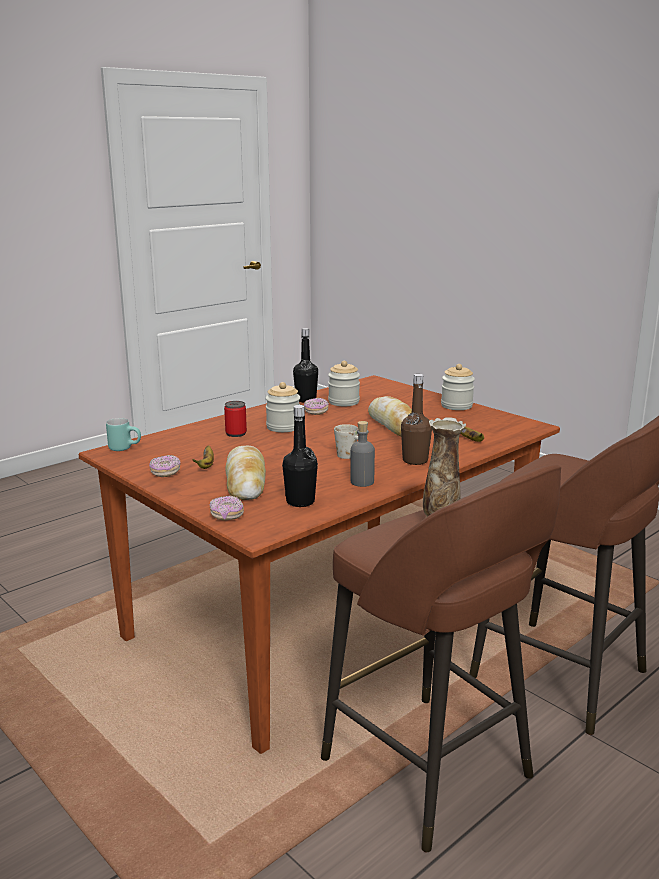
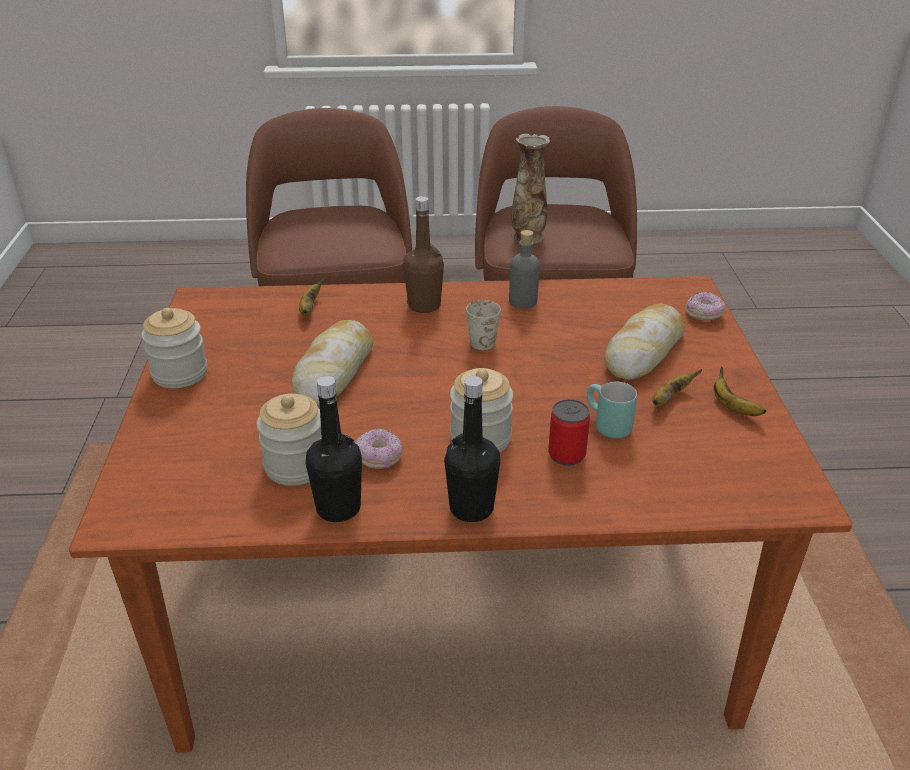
camera: 140 degrees left, 15 degrees up
(125, 448) = (767, 495): turquoise mug -> turquoise mug (605, 426)
(165, 472) = (733, 407): donut -> banana
(300, 502) = (615, 303): black bottle -> black bottle (471, 508)

